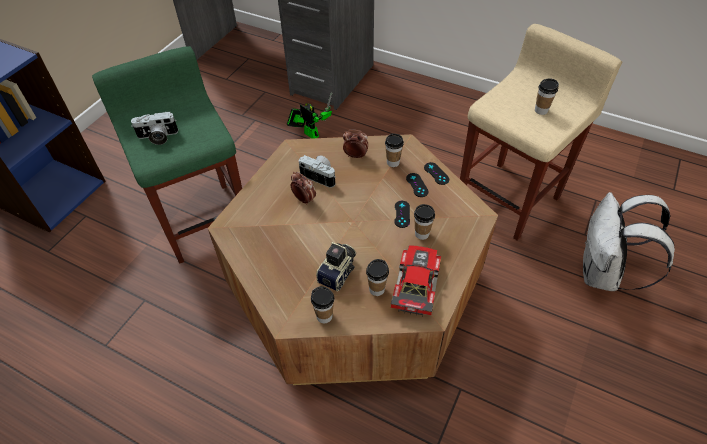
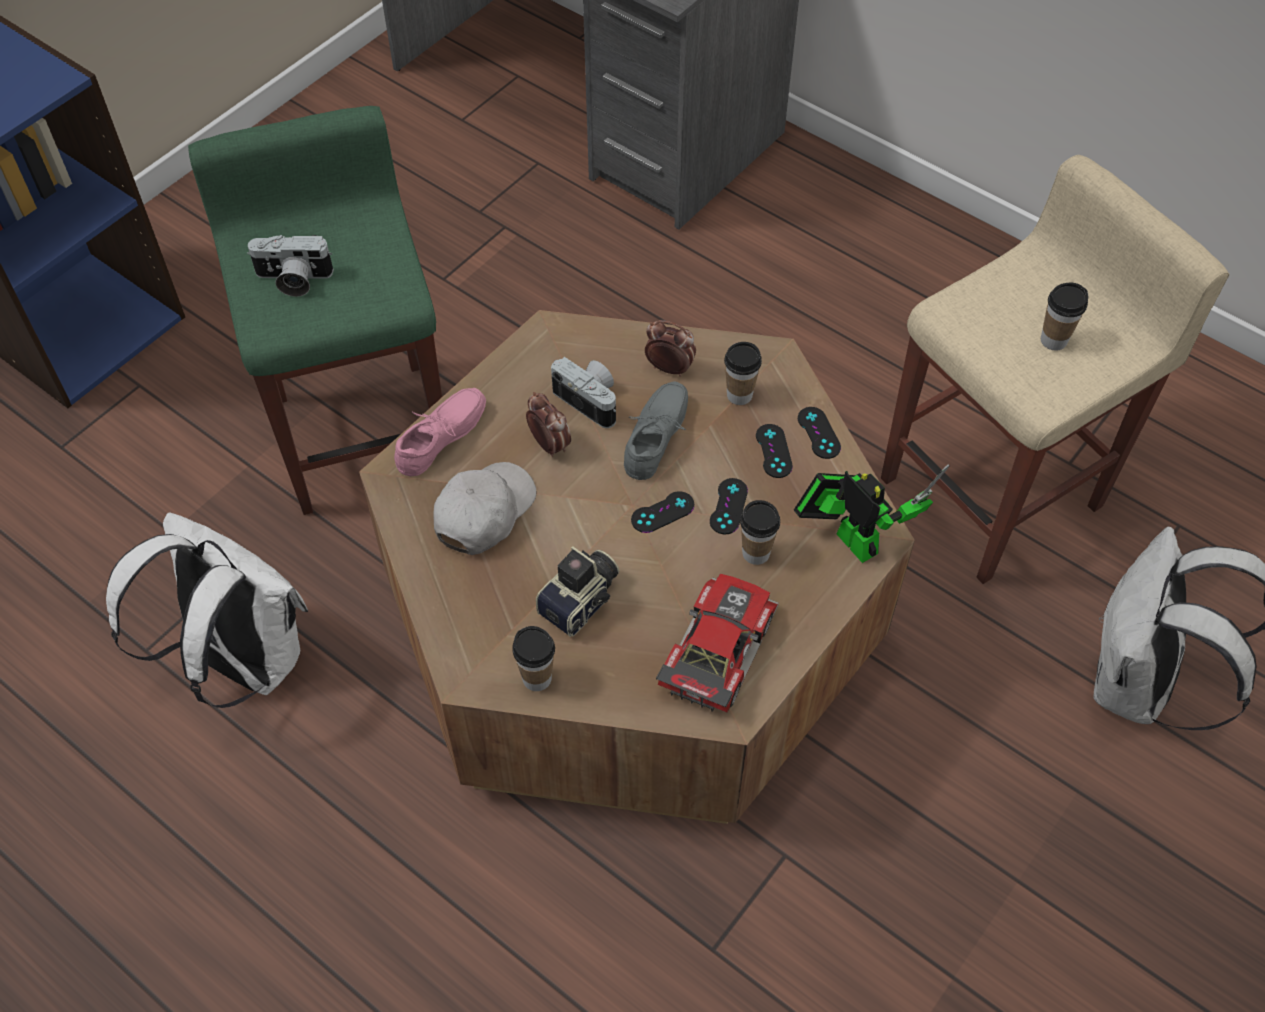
camera: 10 degrees right, 5 degrees up
(157, 342) = (240, 660): none -> white backpack
(249, 205) = (444, 439): none -> pink shoe
(277, 237) = (483, 513): none -> white cap
(309, 133) = (611, 276): toy robot -> toy robot (852, 538)
(359, 187) = (660, 437): none -> grey shoe
(369, 222) = (662, 512): none -> black game controller
(376, 289) = (643, 646): cup -> none

